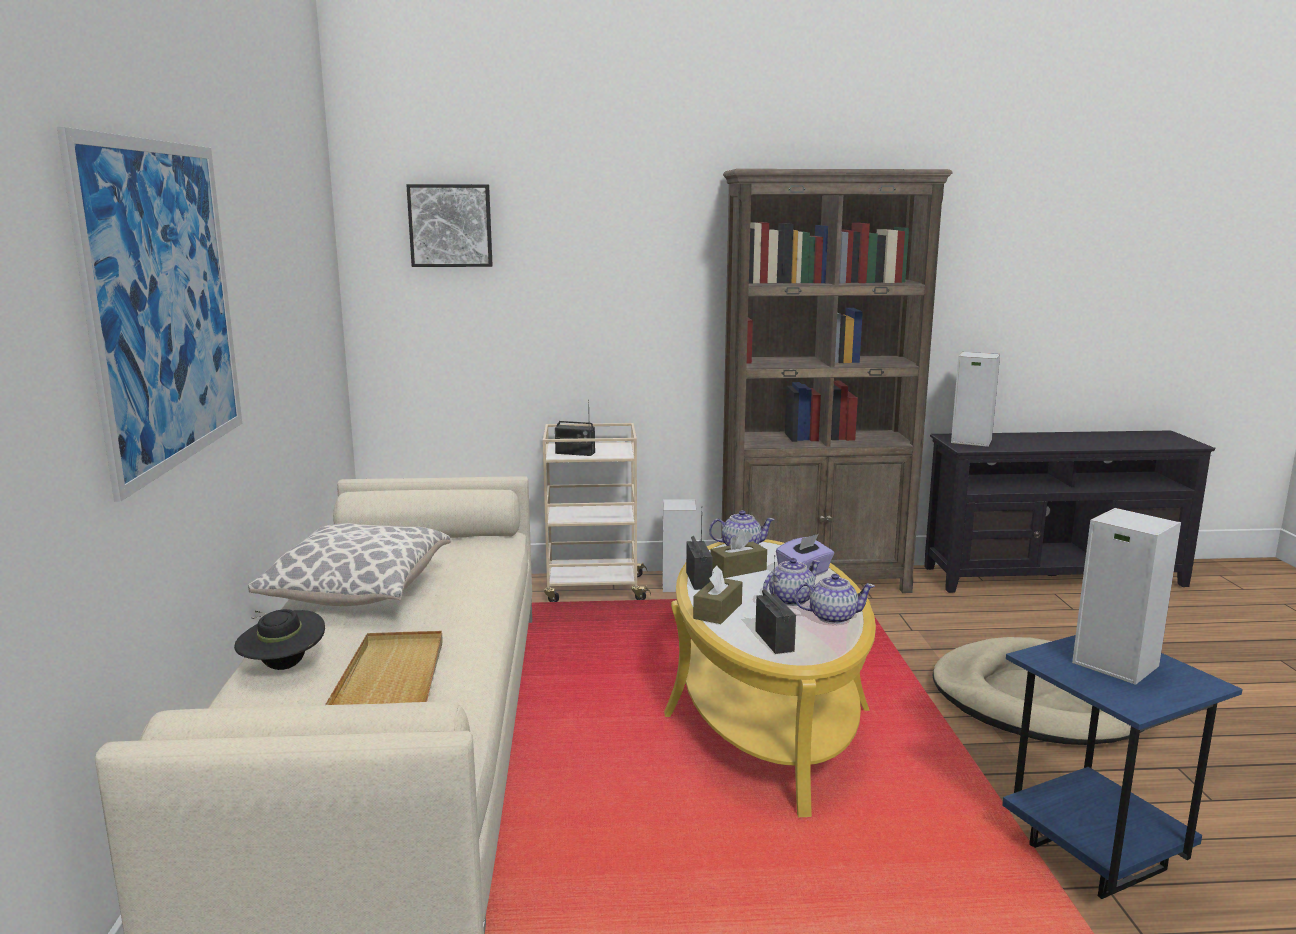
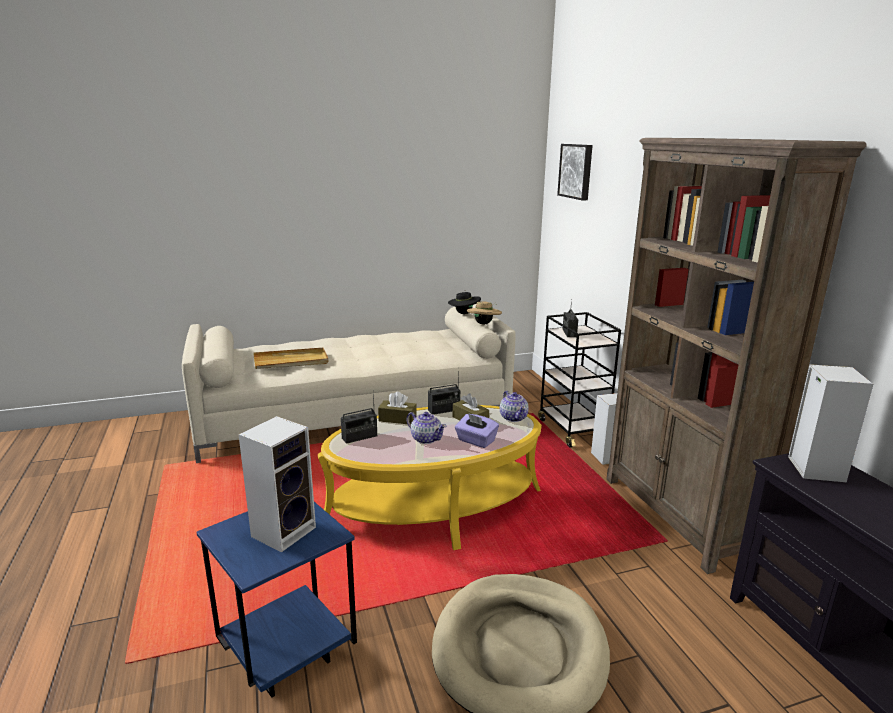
camera: 75 degrees right, 5 degrees up
(165, 304) = (296, 193): picture -> none
(283, 666) = (301, 344): black hat -> black hat (464, 313)
(358, 593) = (379, 342): pillow -> none
(472, 487) = (484, 324): none -> beige hat
(593, 589) = (573, 429): beige cart -> black cart
(832, 617) = (401, 453): teapot -> none

